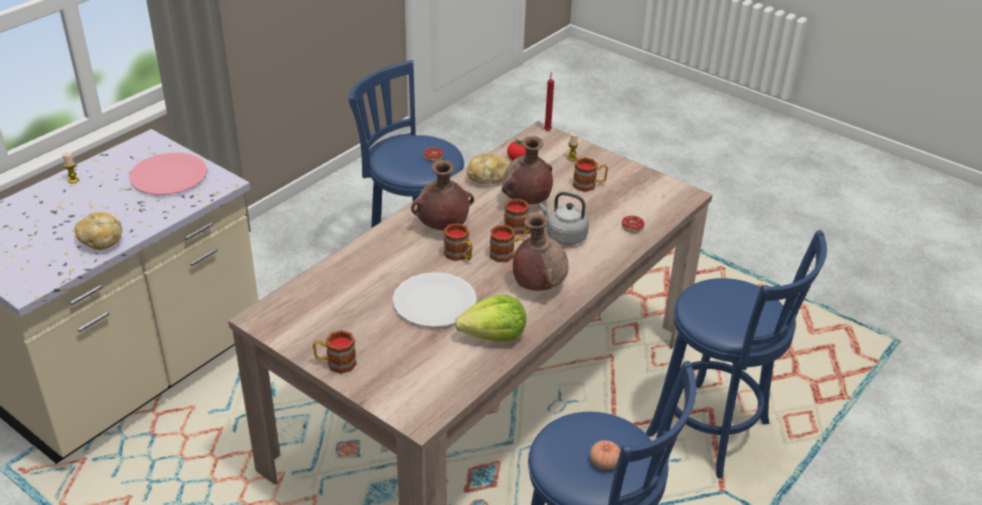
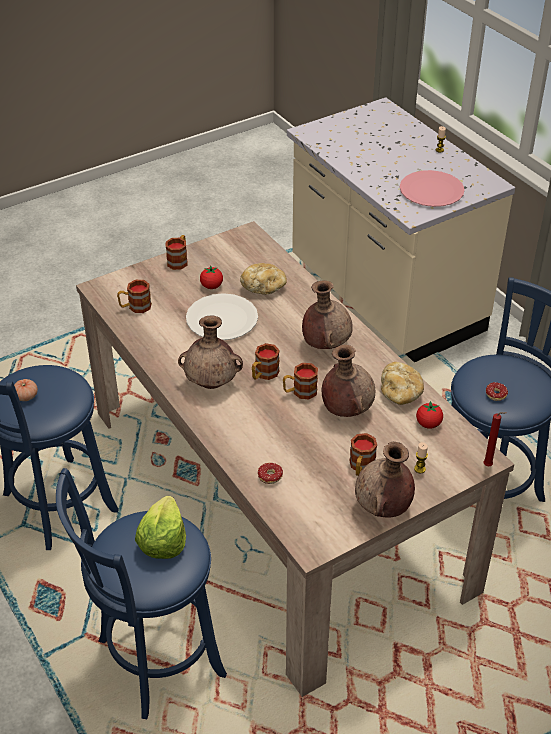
camera: 110 degrees right, 5 degrees up
(101, 240) = (351, 159): bread -> bread (263, 287)
(378, 323) = (211, 286): none -> tomato
(459, 256) = (277, 345): mug -> mug (135, 307)
(494, 335) = (163, 342): lettuce -> lettuce (162, 541)
(564, 236) = (277, 420): grey kettle -> none
(624, 169) = (383, 508): none -> brown vase

